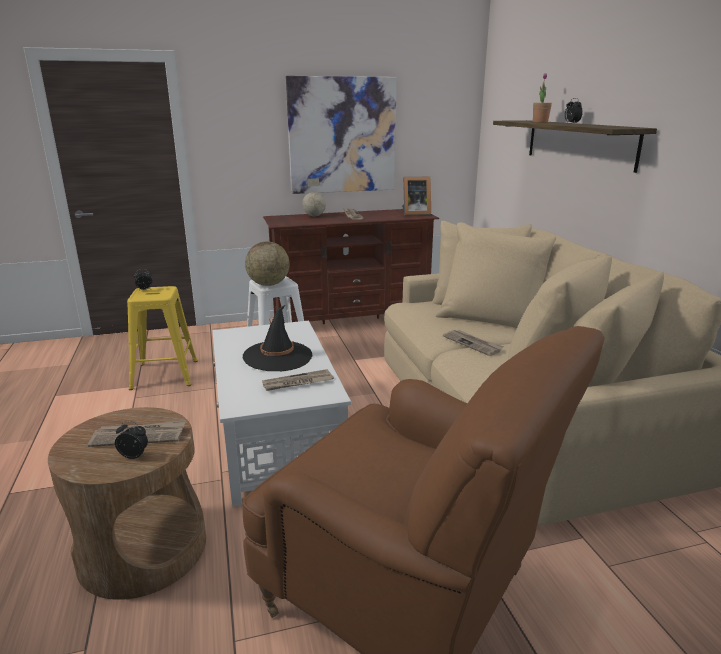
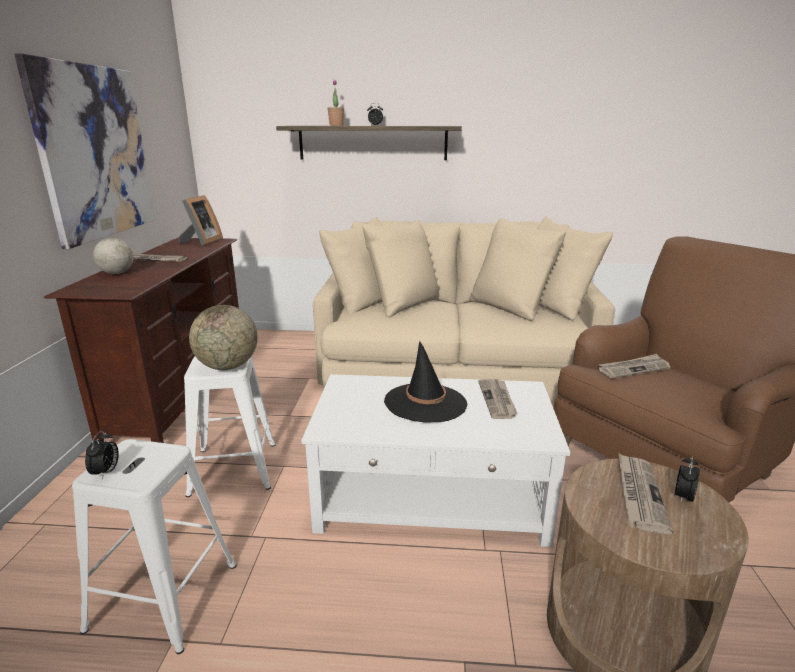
camera: 70 degrees left, 0 degrees up
(166, 374) = (163, 594): yellow stool -> white stool
(473, 344) = (460, 317): newspaper -> newspaper (633, 368)

